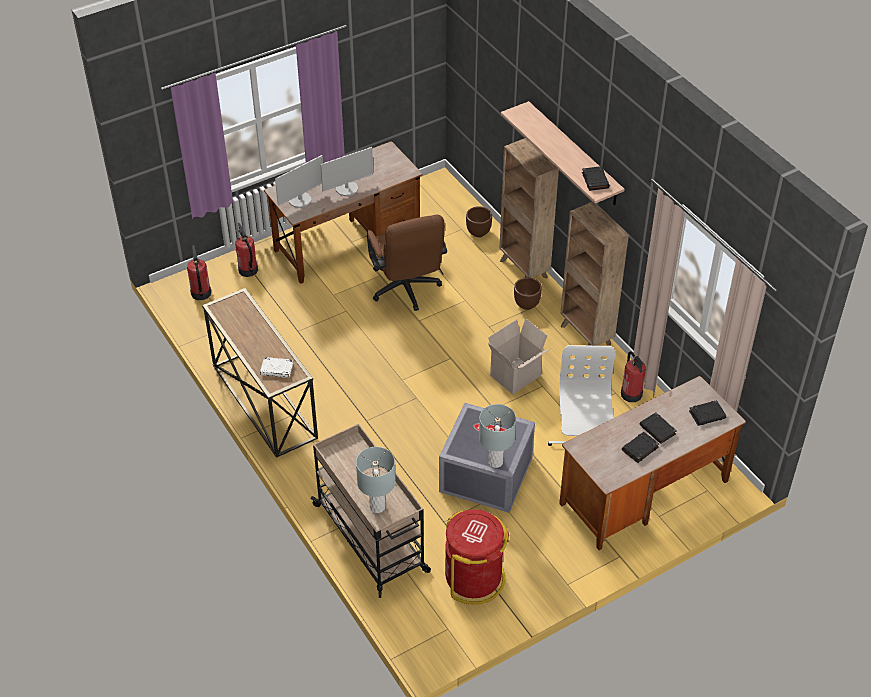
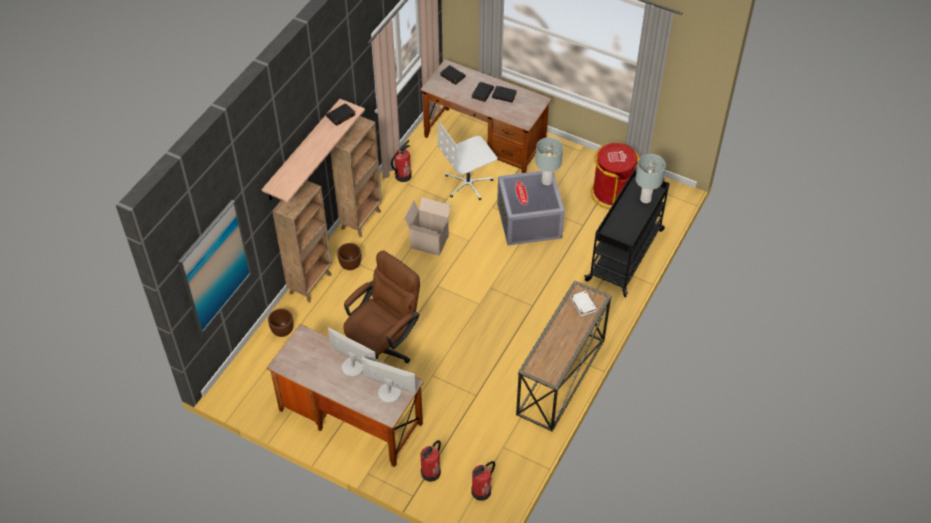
camera: 120 degrees left, 5 degrees up
(371, 539) = (625, 254): beige cart -> black cart
(477, 79) = (215, 267): none -> picture

